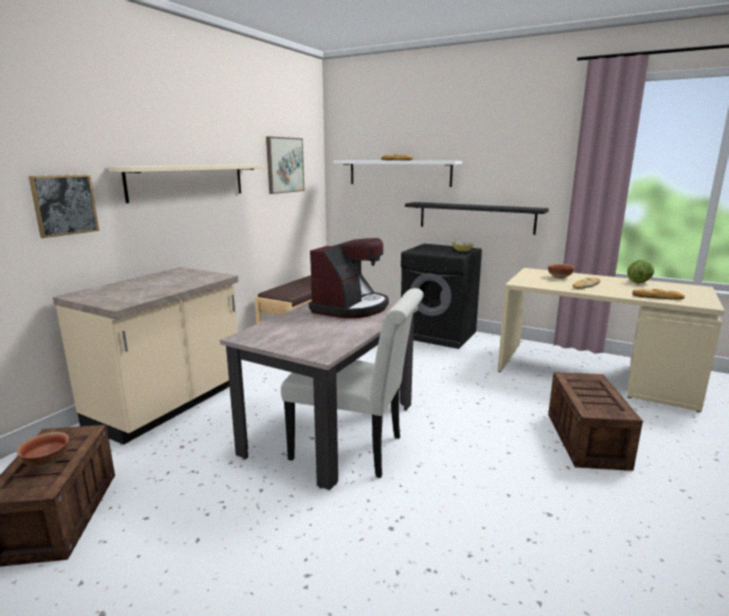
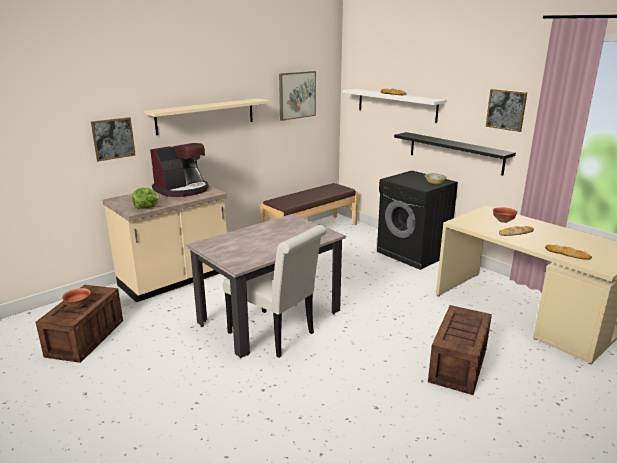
camera: 20 degrees right, 5 degrees up
(351, 308) = (294, 229): coffee machine -> coffee machine (182, 190)
(534, 163) = (506, 109): none -> picture
(638, 282) = (575, 235): lettuce -> lettuce (147, 208)

